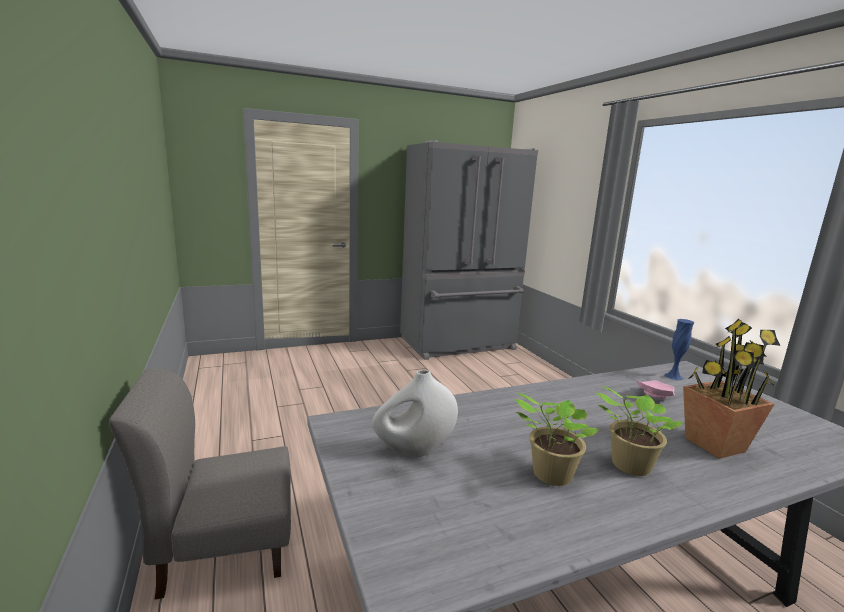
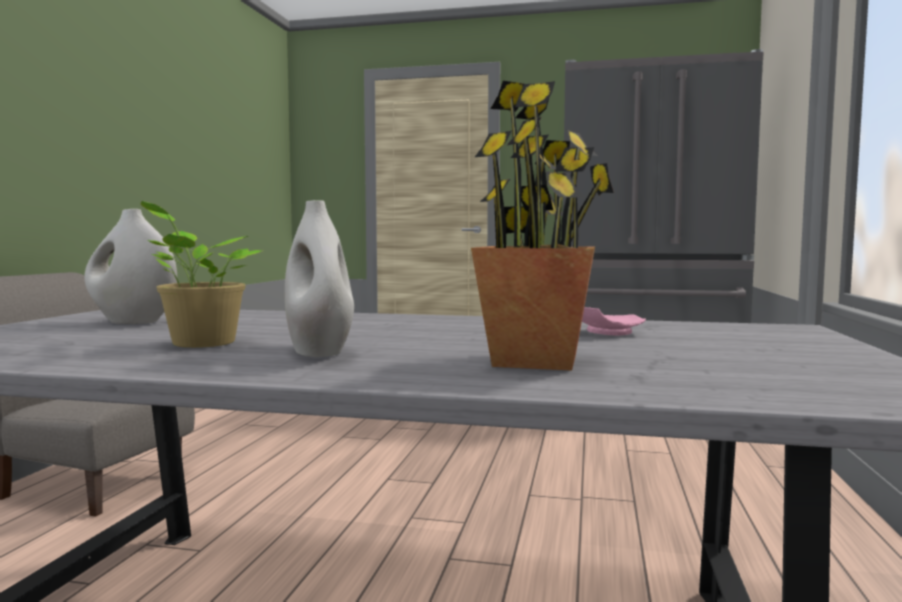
camera: 35 degrees right, 10 degrees down
(628, 465) = (319, 351): potted plant -> white vase
(673, 376) = (718, 328): blue vase -> none

